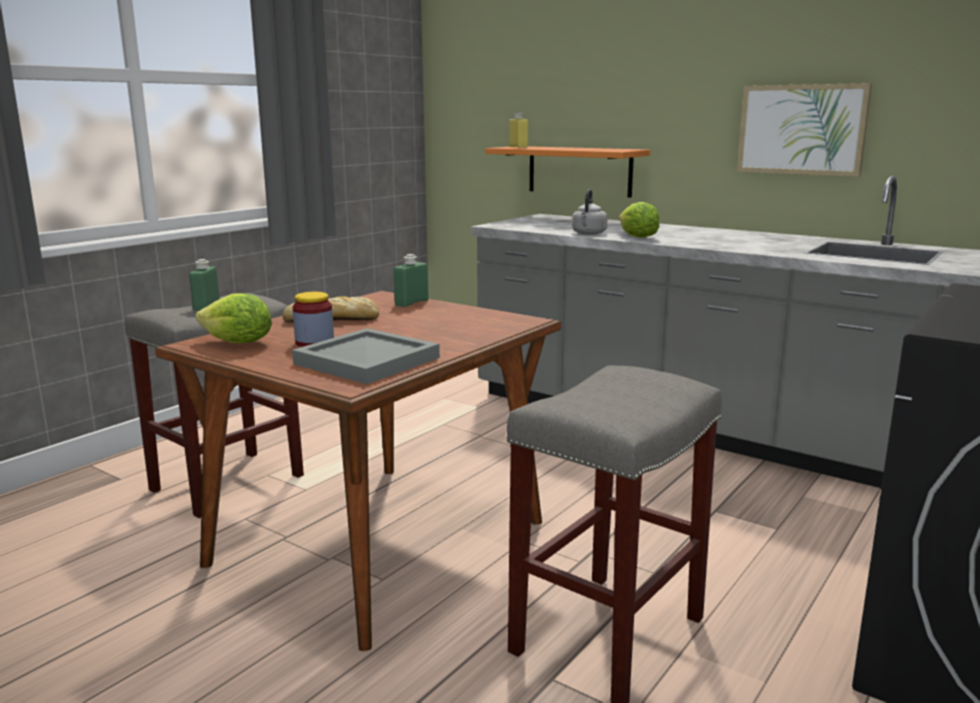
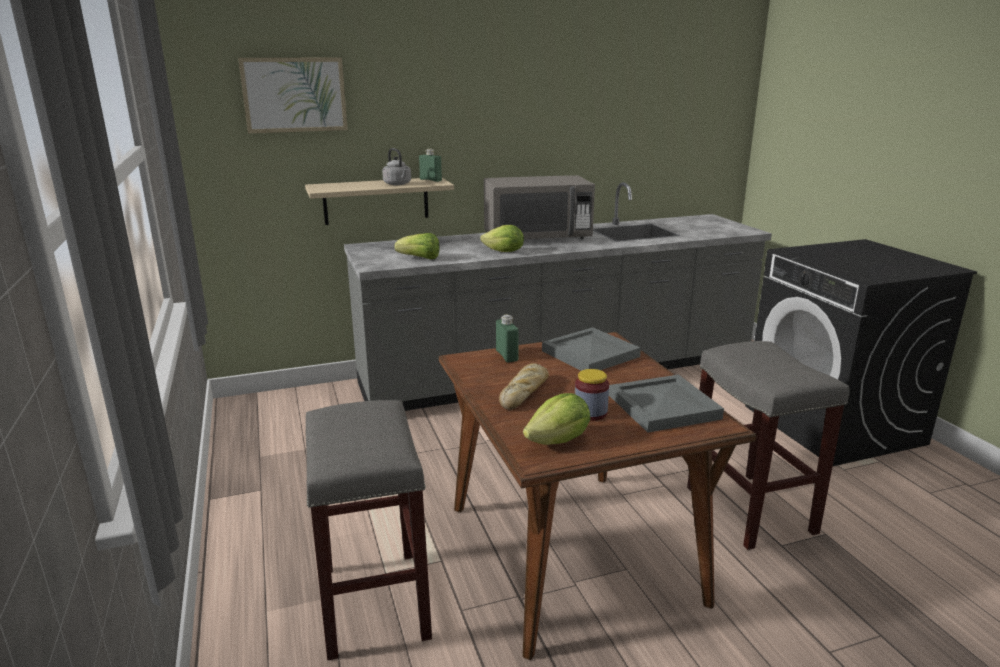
camera: 55 degrees left, 5 degrees up
(206, 306) = (356, 434): green bottle -> green bottle (430, 180)
(467, 321) = (588, 353): none -> grey tray
(518, 147) = (328, 187): yellow bottle -> none
(548, 228) = (420, 258): none -> lettuce
(579, 171) = (376, 200): orange shelf -> beige shelf
(588, 233) = (466, 257): grey kettle -> grey kettle (398, 184)
(722, 236) = (537, 238): none -> grey microwave
(801, 129) = (551, 154): picture -> picture (294, 95)

